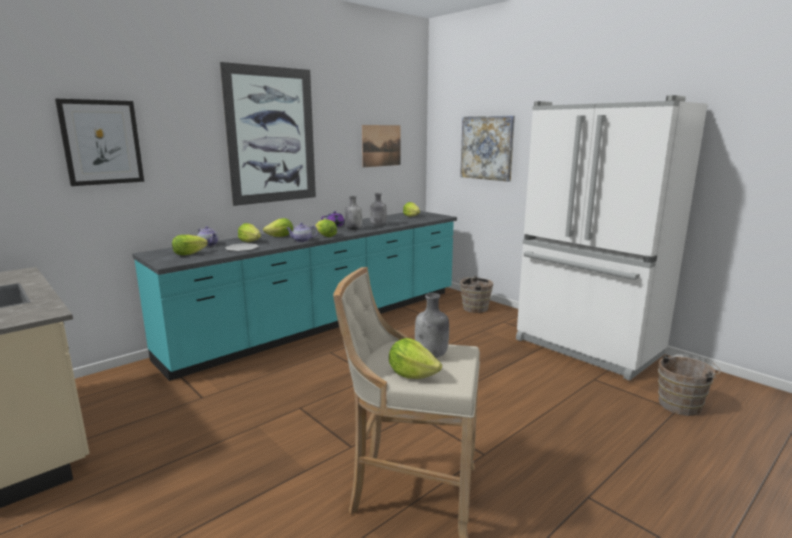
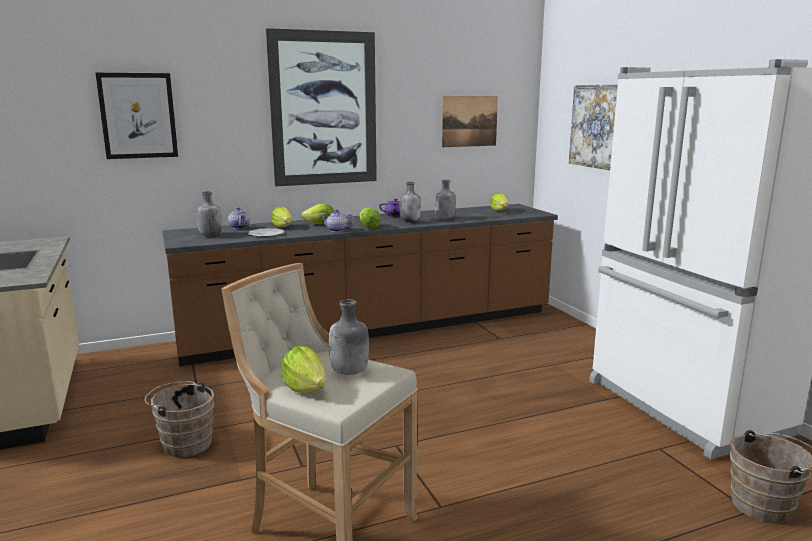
camera: 20 degrees right, 0 degrees up
(189, 254) = (210, 235): lettuce -> grey bottle
(326, 323) = (373, 329): turquoise counter -> brown counter
(473, 308) = (563, 335): brown bucket -> brown bucket (184, 443)

